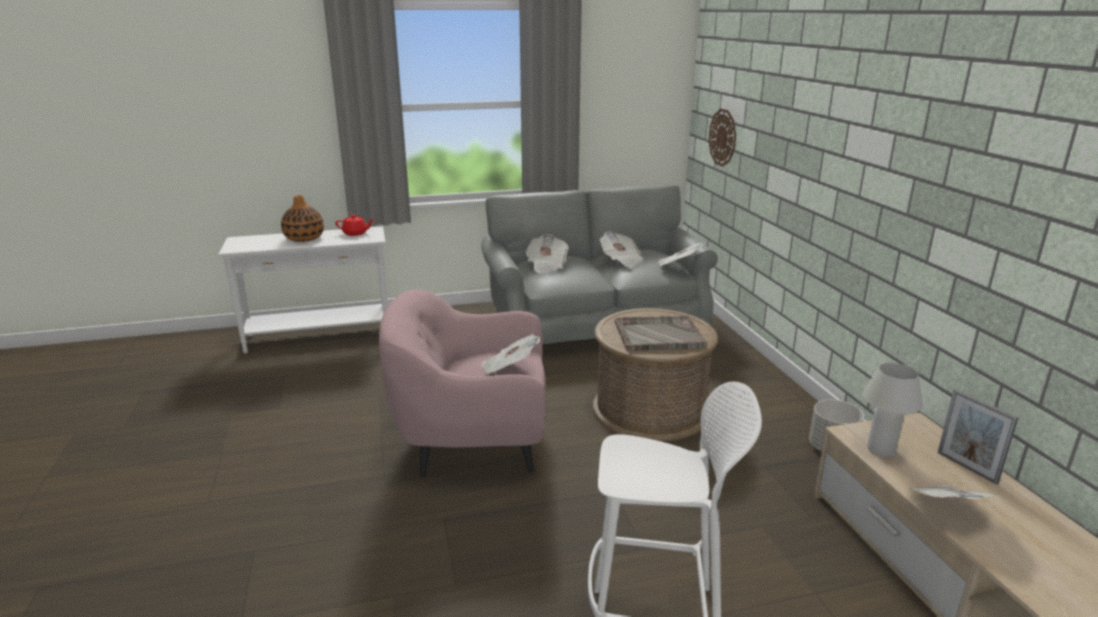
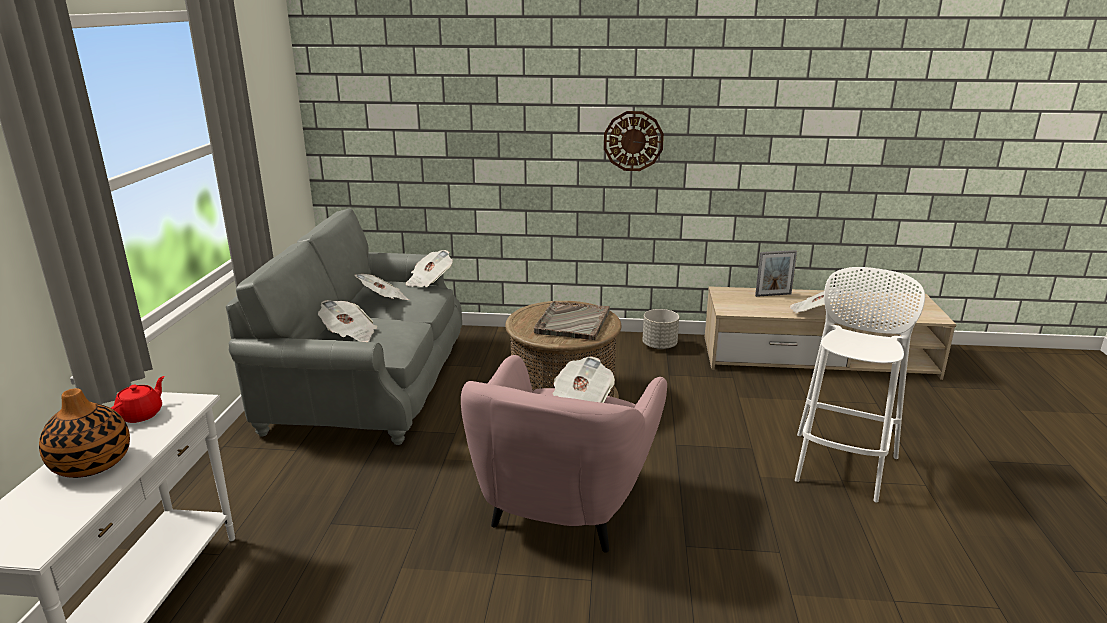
camera: 70 degrees left, 0 degrees up
(723, 137) = (384, 146): wall clock -> wall clock (633, 141)
(881, 450) = (749, 308): white table lamp -> none

